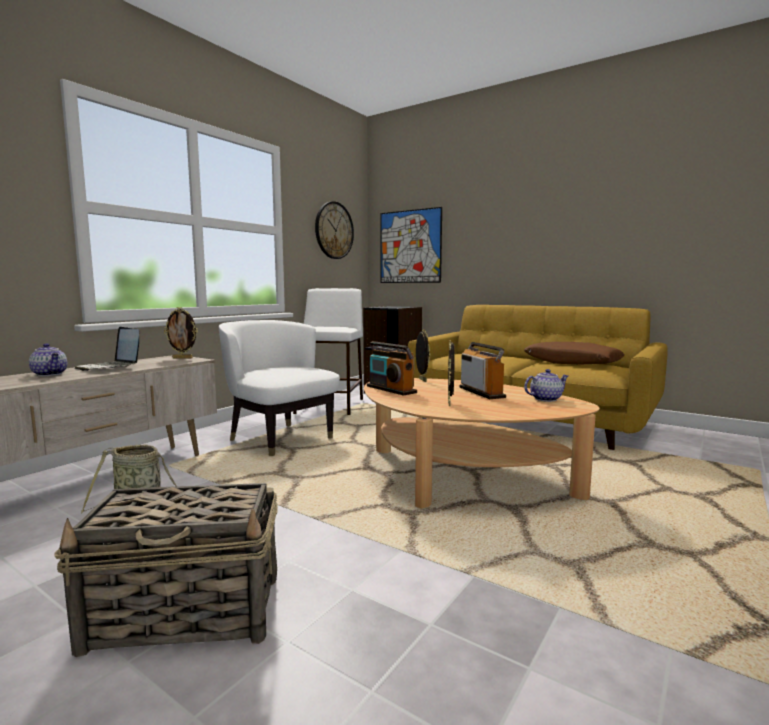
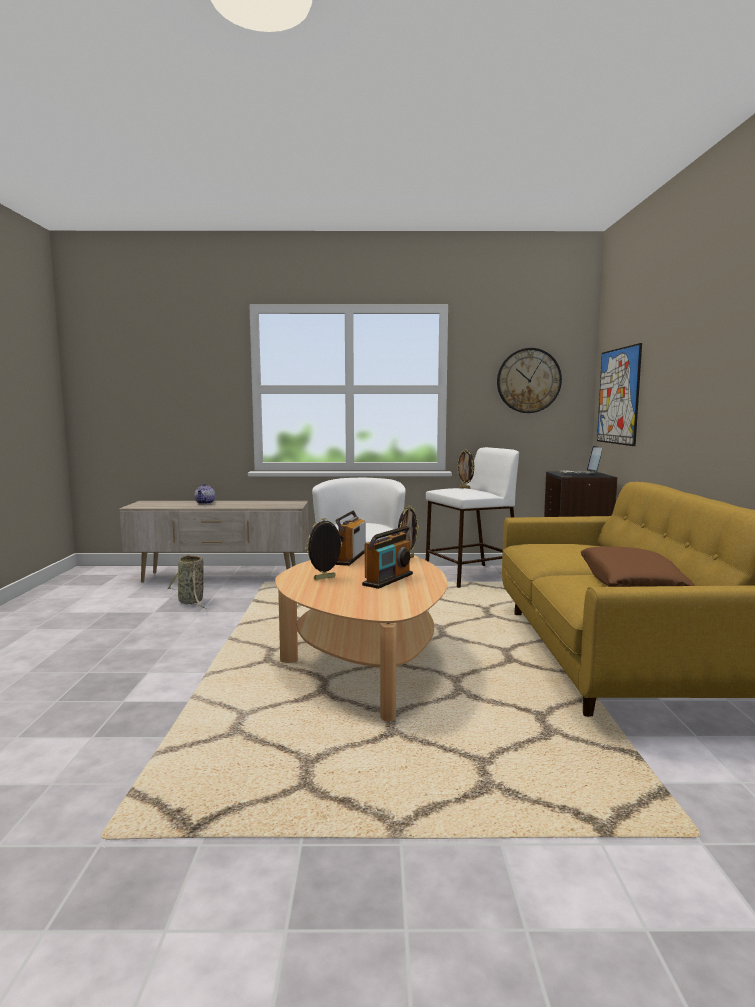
camera: 55 degrees right, 0 degrees up
(110, 367) = (239, 504): laptop -> laptop (580, 474)
(183, 358) = (295, 504): picture frame -> picture frame (465, 488)
(188, 613) = (101, 645): basket -> none
(545, 399) = (398, 600): teapot -> none

